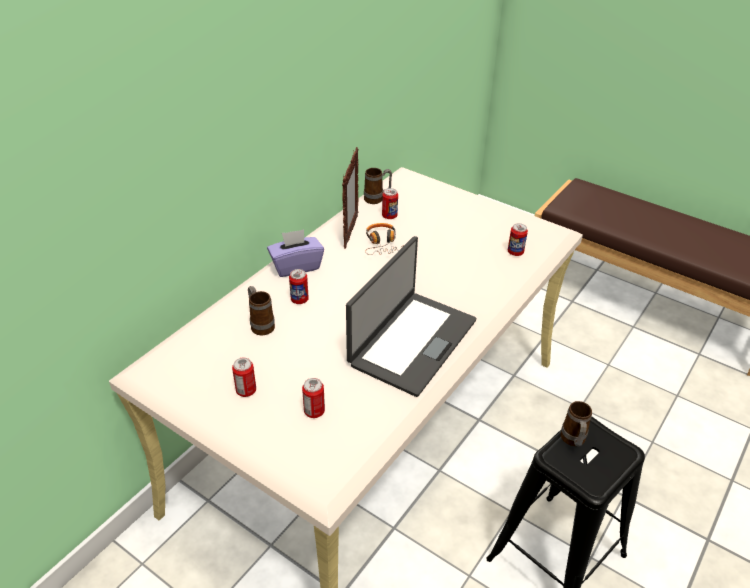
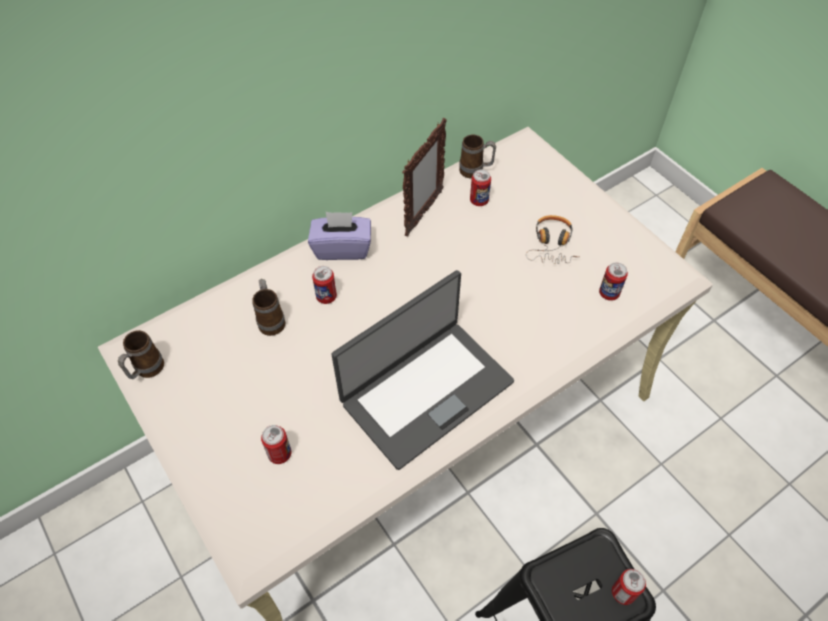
camera: 20 degrees right, 15 degrees up
(246, 391) = (221, 404): can -> can (623, 593)
(382, 244) = (453, 240): headphones -> headphones (552, 245)
(573, 441) = (576, 564): mug -> mug (146, 371)

